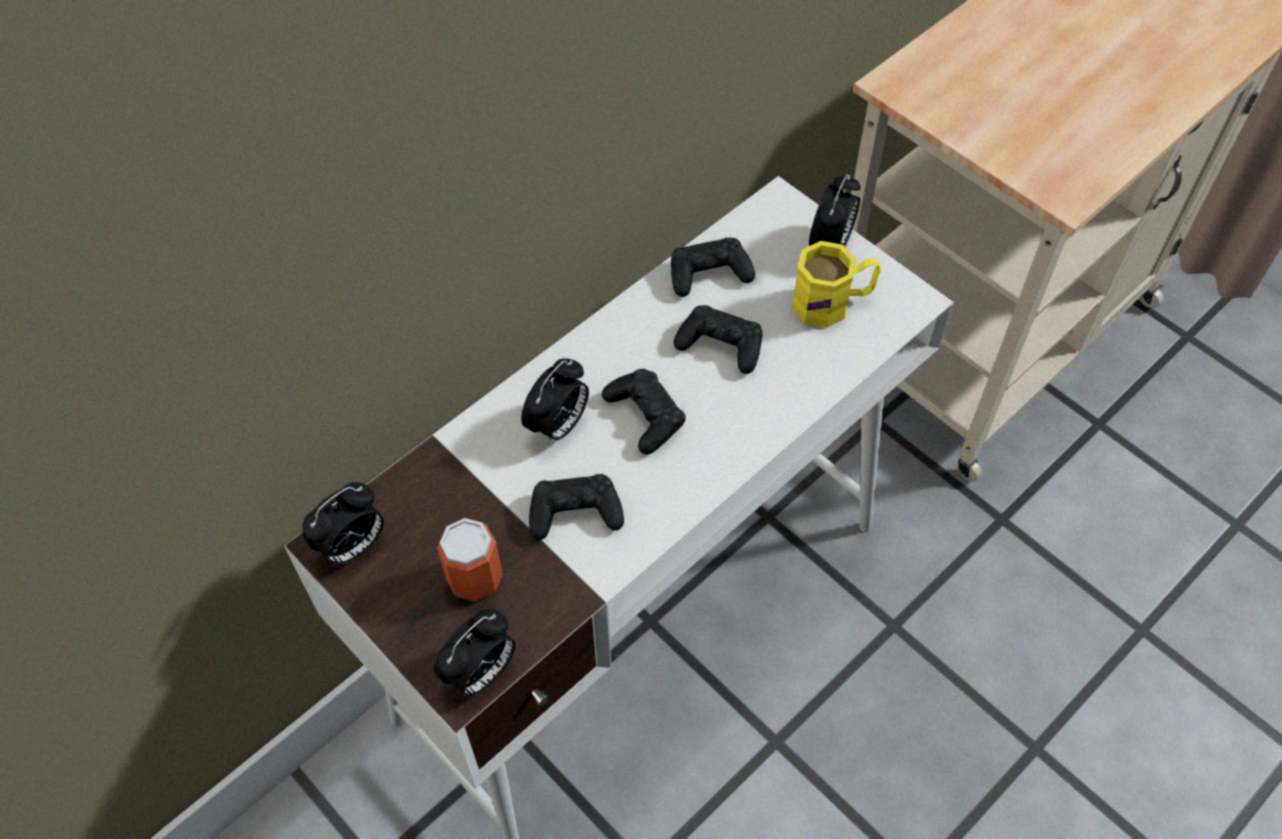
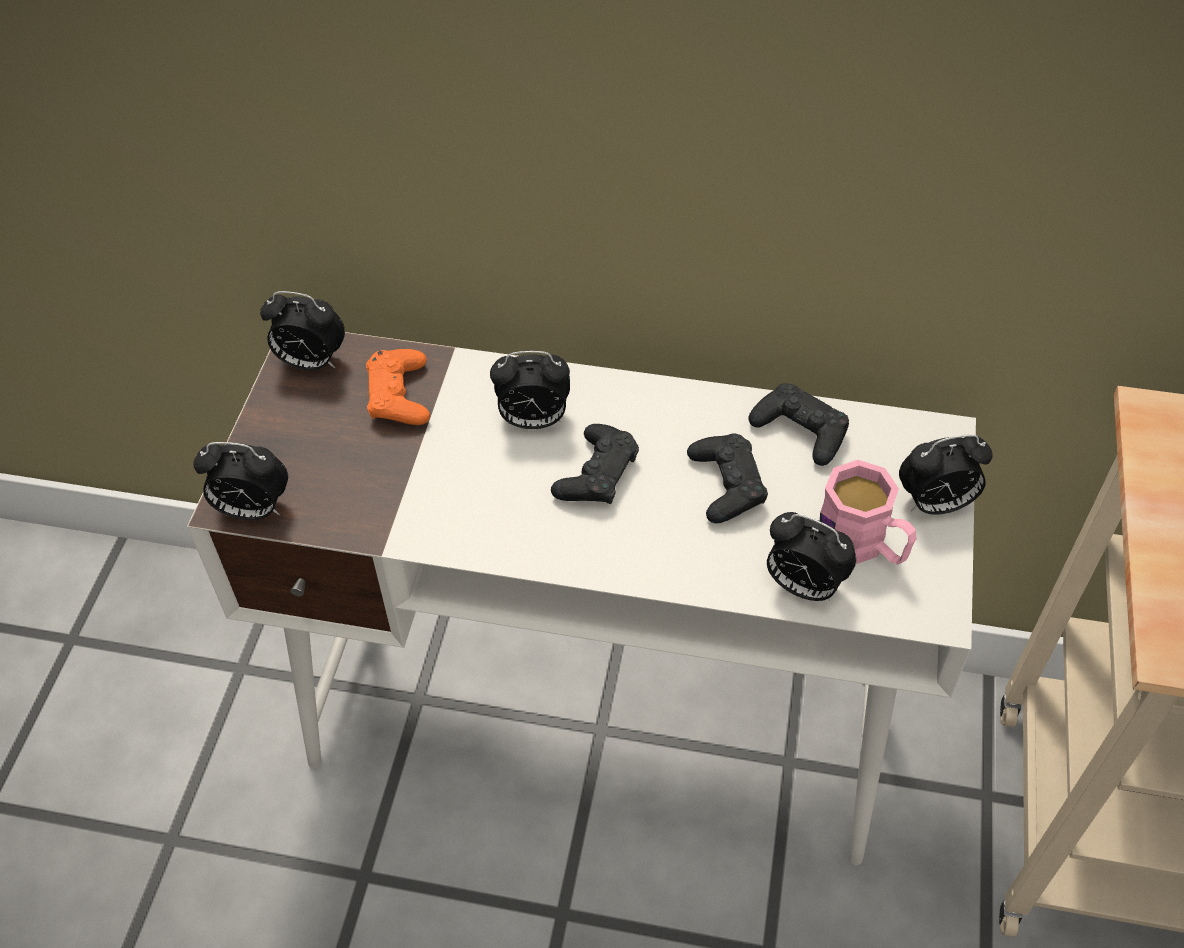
camera: 55 degrees right, 5 degrees down
(450, 501) = (399, 395): none -> orange game controller
(475, 578) = (338, 454): can -> none
(575, 512) = (454, 482): black game controller -> none
(832, 303) = (862, 545): yellow mug -> pink mug
(840, 357) = (802, 586): none -> alarm clock

